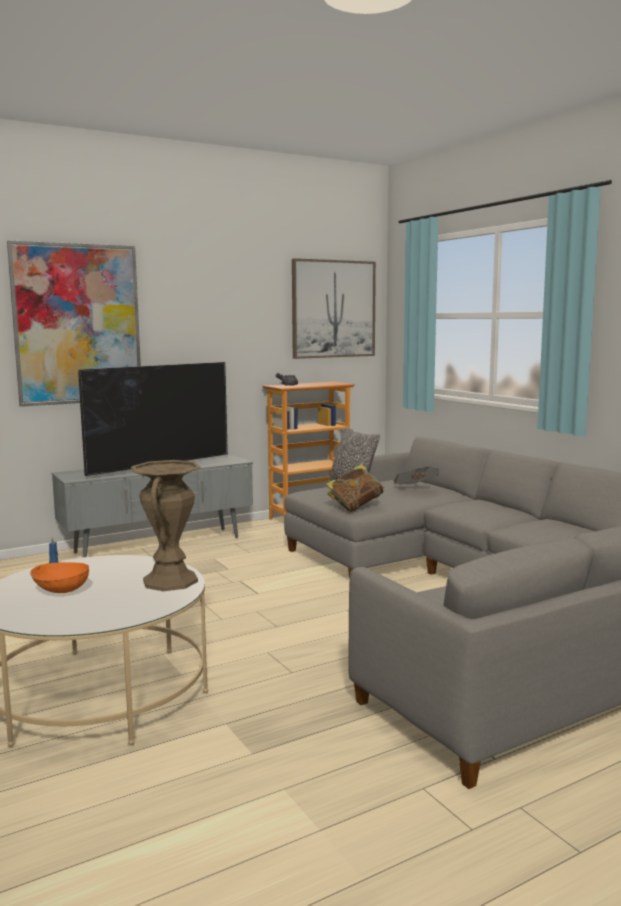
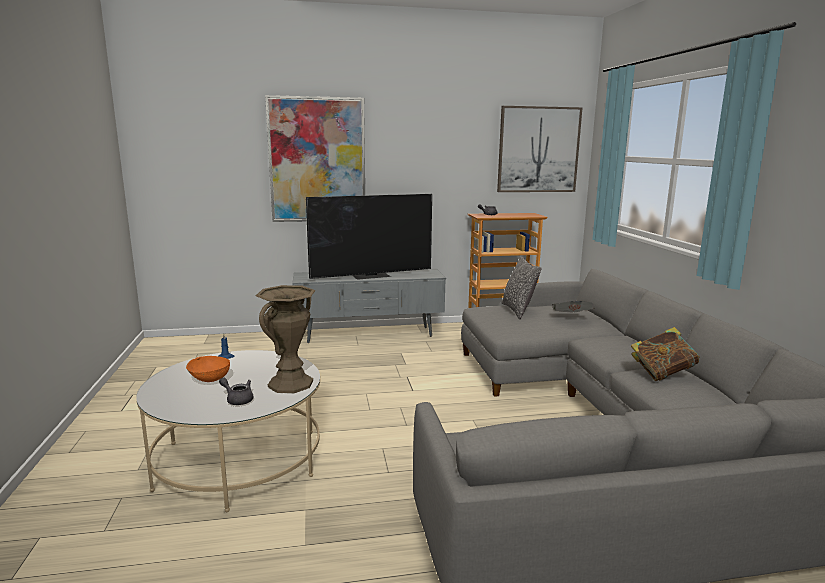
camera: 20 degrees right, 5 degrees up
(123, 604) = (238, 399): none -> grey teapot
(355, 507) = (507, 329): book -> book (662, 374)

